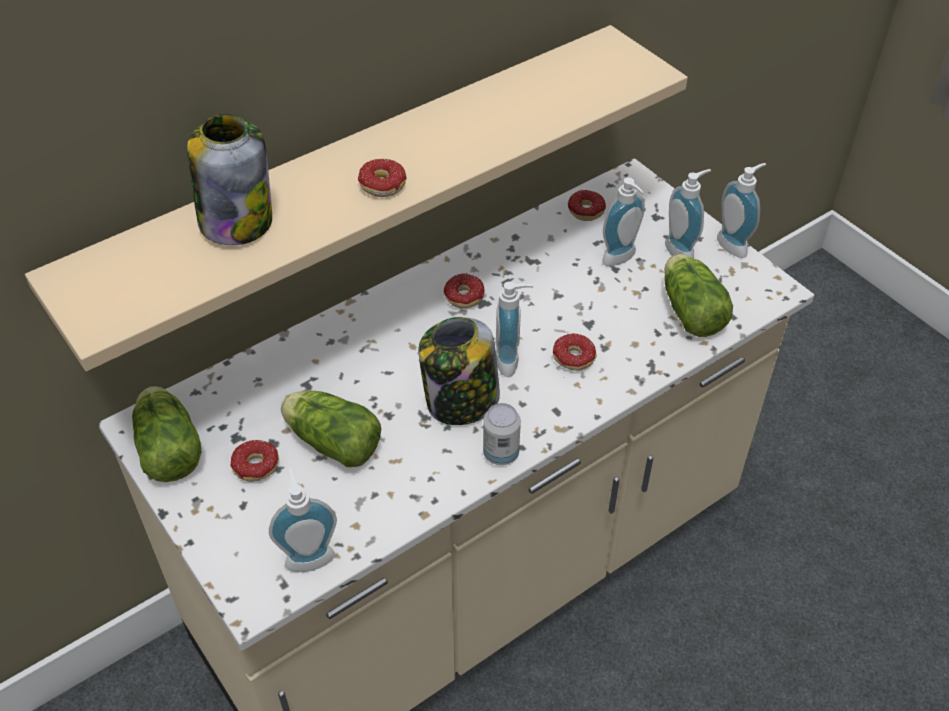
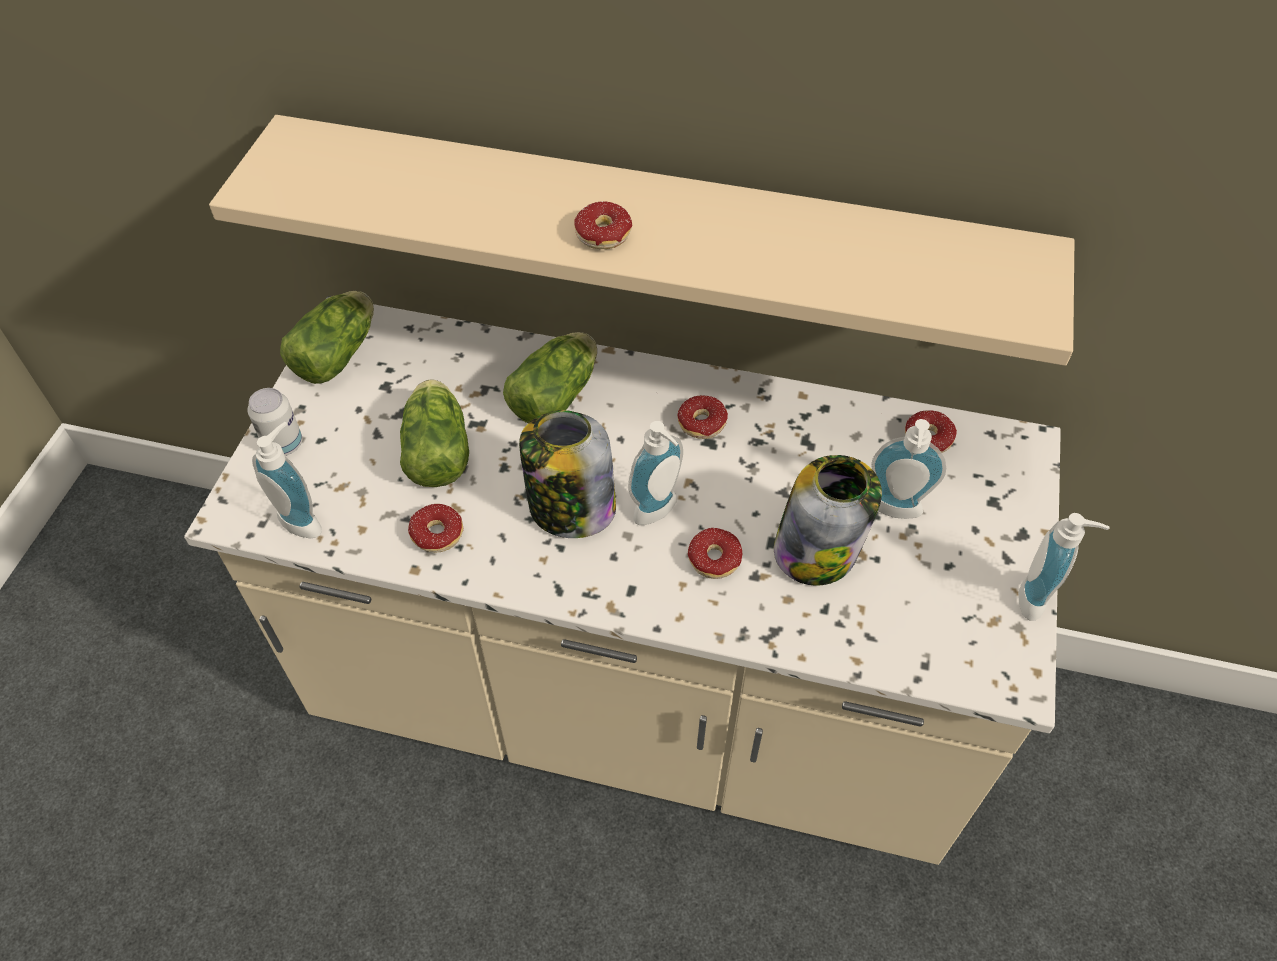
camera: 50 degrees right, 5 degrees up
(236, 220) = (455, 179): jar -> jar (817, 550)
(257, 473) = (361, 425): donut -> donut (431, 541)
(501, 453) = (536, 580): can -> can (284, 444)
(683, 250) = (971, 556): soap dispenser -> none
(690, 309) = (891, 617): lettuce -> lettuce (557, 394)

